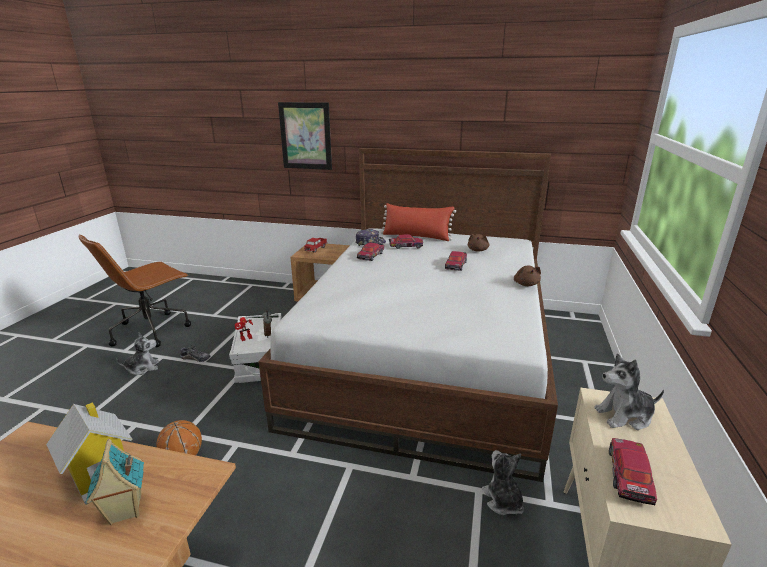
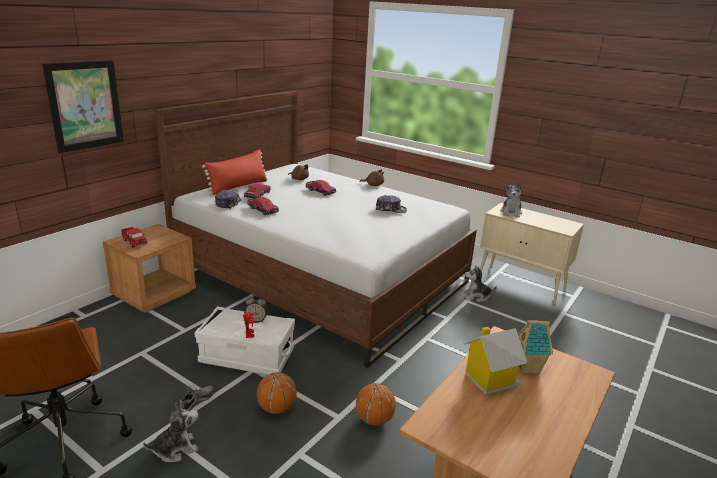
camera: 70 degrees left, 0 degrees up
(143, 368) = (175, 449): plush toy -> plush toy turned 60 degrees clockwise
(192, 396) = (276, 408): none -> basketball
(452, 307) = (391, 209): none -> cap
(629, 476) = (549, 225): toy car -> none

